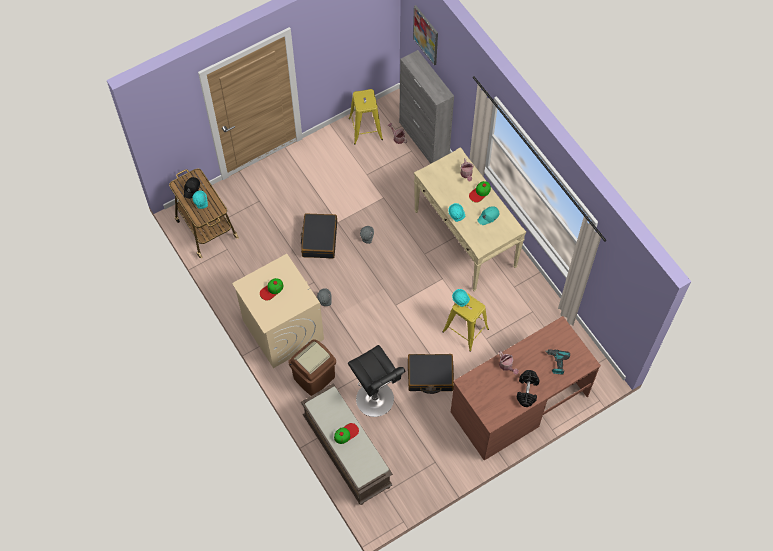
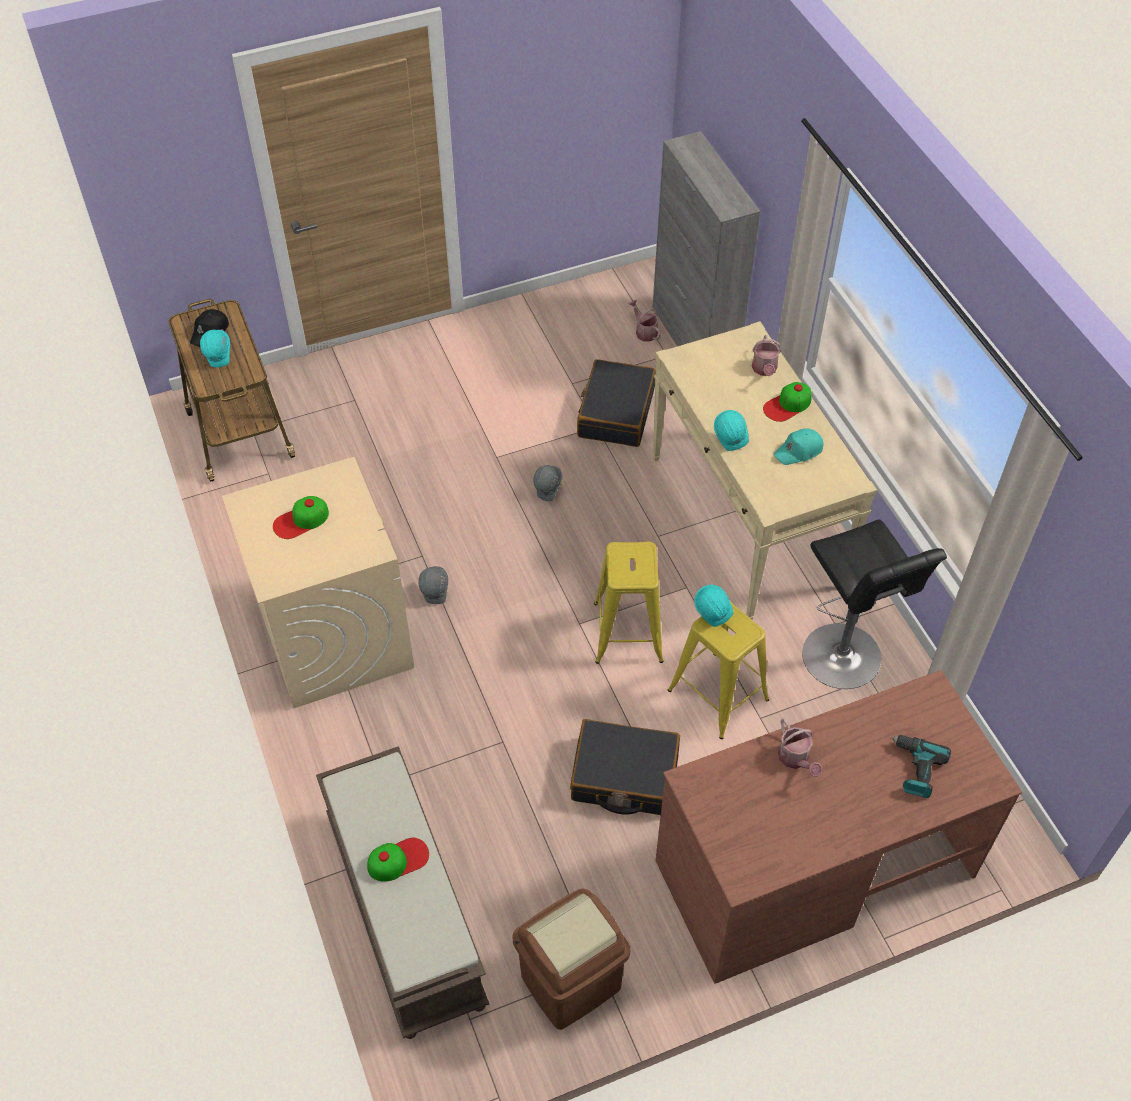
camera: 10 degrees right, 10 degrees down
(314, 378) = (375, 741): brown trash can -> brown trash can (571, 983)
(319, 239) = (452, 481): black suitcase -> black suitcase (615, 412)
(365, 128) = (586, 309): yellow stool -> yellow stool (628, 632)
(376, 401) = (496, 811): black stool -> black stool (845, 660)
(426, 35) = (719, 85): picture -> none
(527, 391) = (837, 823): black dumbbell -> none

